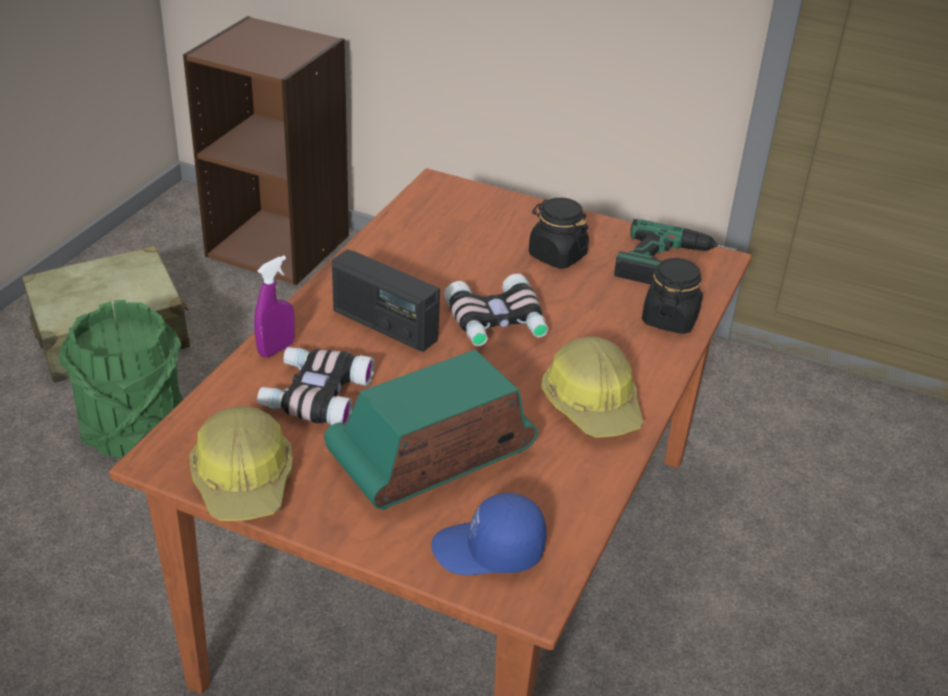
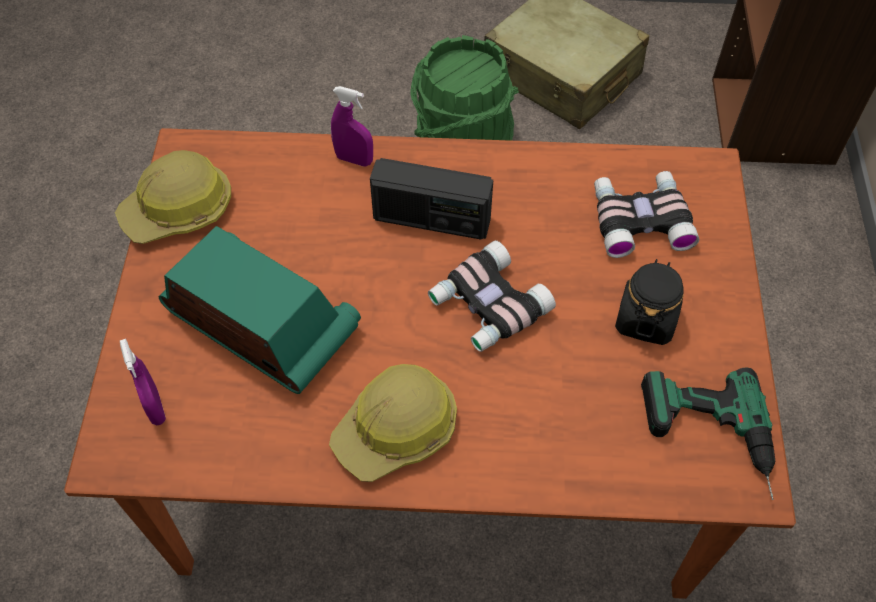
camera: 70 degrees right, 20 degrees up
(315, 395) = (305, 210): binoculars -> binoculars (639, 219)
(384, 325) = (431, 219): radio -> radio turned 90 degrees counterclockwise
(489, 551) = (155, 407): blue cap -> purple spray bottle
(670, 319) = (591, 464): black jar -> none

